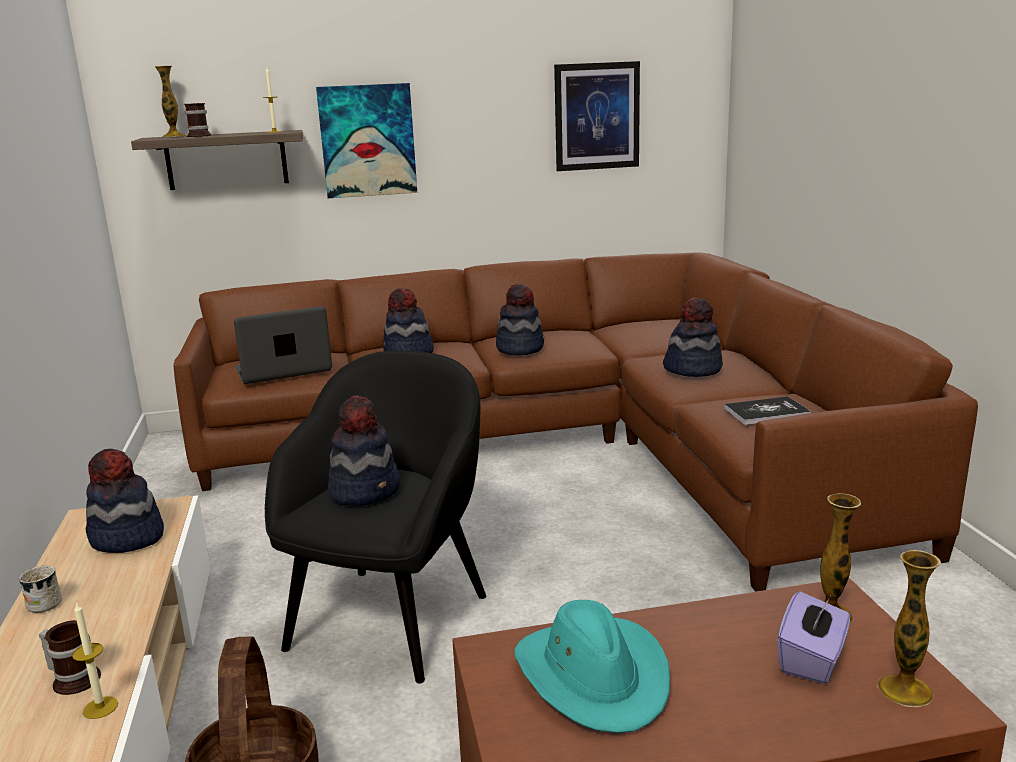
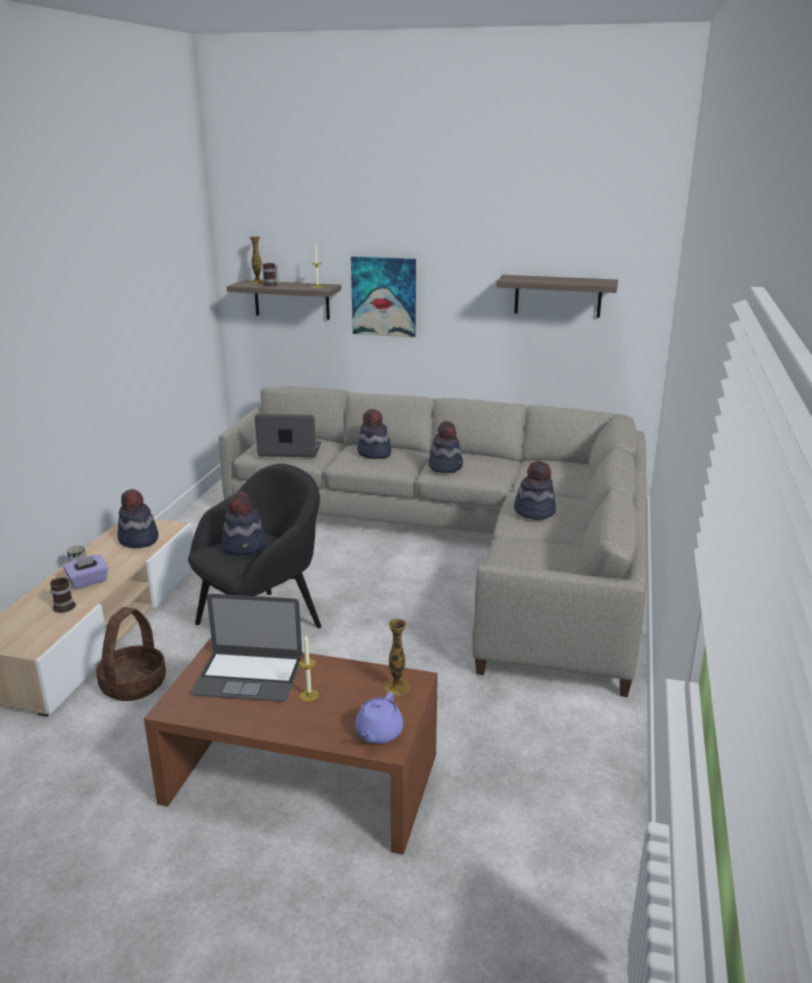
camera: 25 degrees right, 5 degrees up
(100, 707) = (63, 622): candle -> candle (309, 695)
(565, 448) = (466, 544): brown sofa -> grey sofa
(594, 676) = (248, 676): turquoise hat -> laptop
(597, 116) = (558, 296): picture -> shelf
(766, 412) = (532, 557): book -> none
(812, 660) = (356, 704): purple tissue box -> purple tissue box (88, 582)
(905, 690) = (378, 733): vase -> purple teapot

